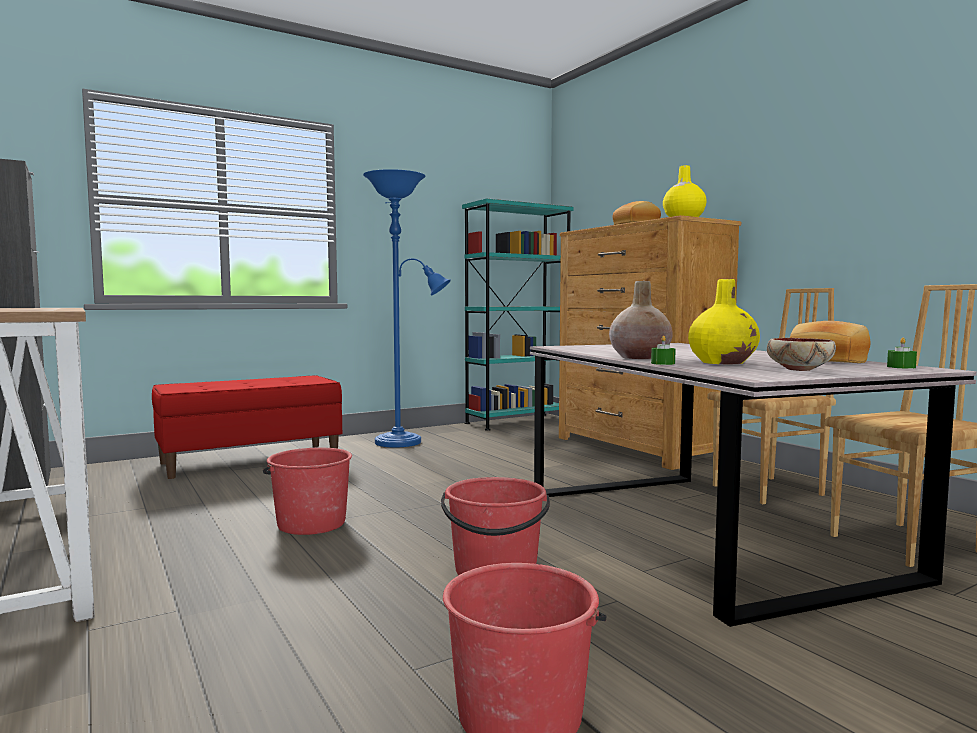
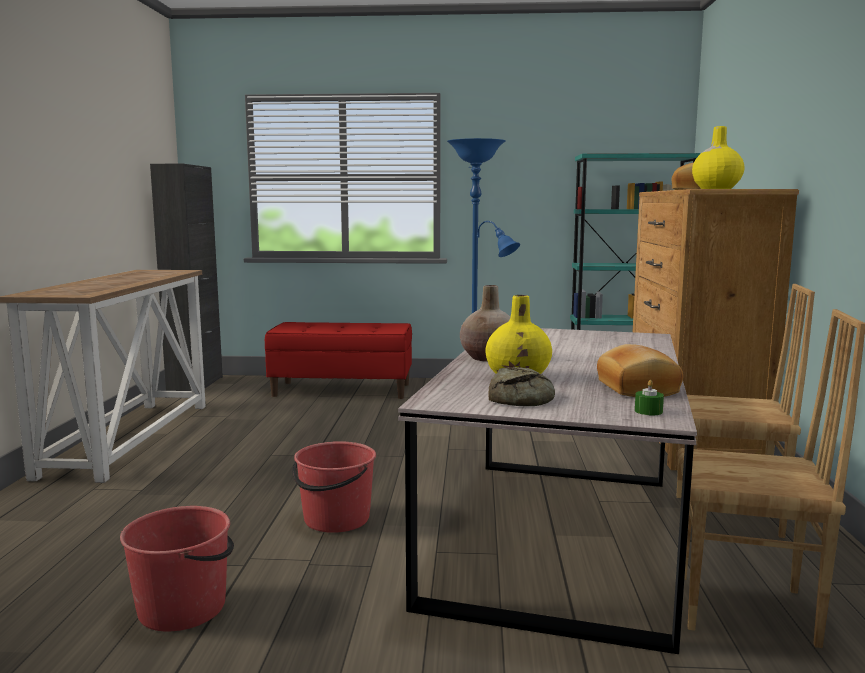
camera: 35 degrees right, 5 degrees up
(311, 523) = (293, 451): red bucket -> none
(663, 363) = (460, 370): green candle -> none
(798, 369) = (523, 398): bowl -> bread

